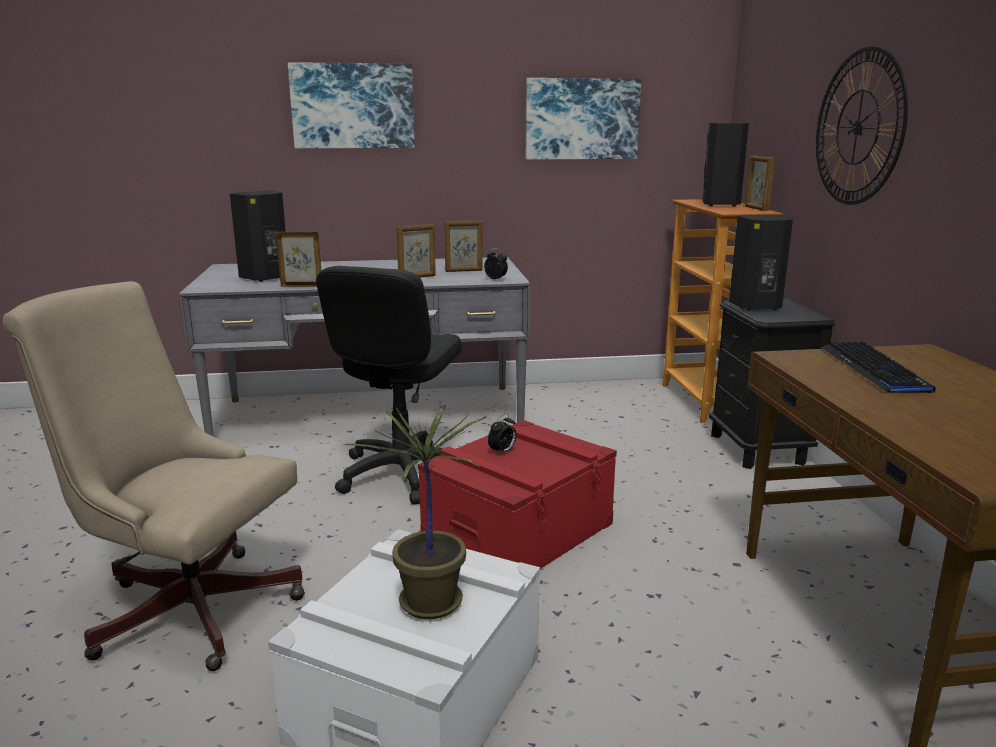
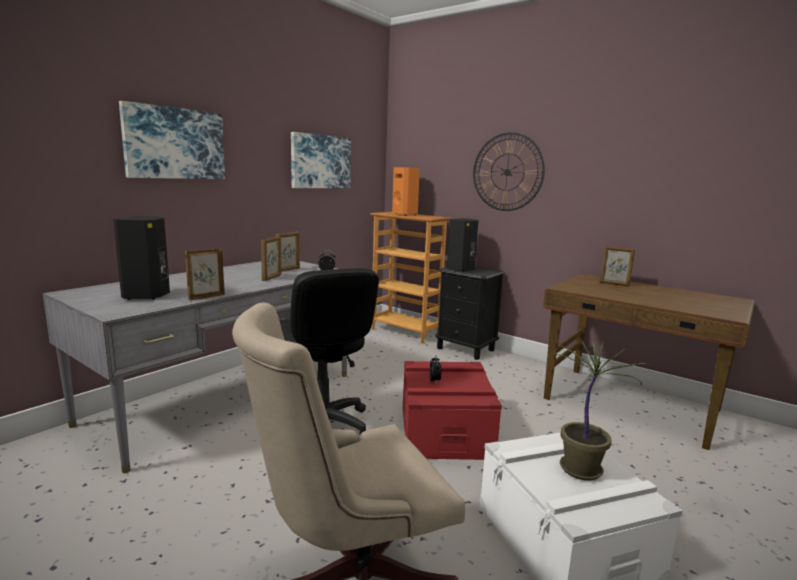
camera: 45 degrees left, 5 degrees down
(721, 204) = (406, 214): black speaker -> orange speaker
(756, 208) = (431, 216): picture frame -> picture frame (614, 284)
(874, 369) = (599, 287): keyboard -> none

